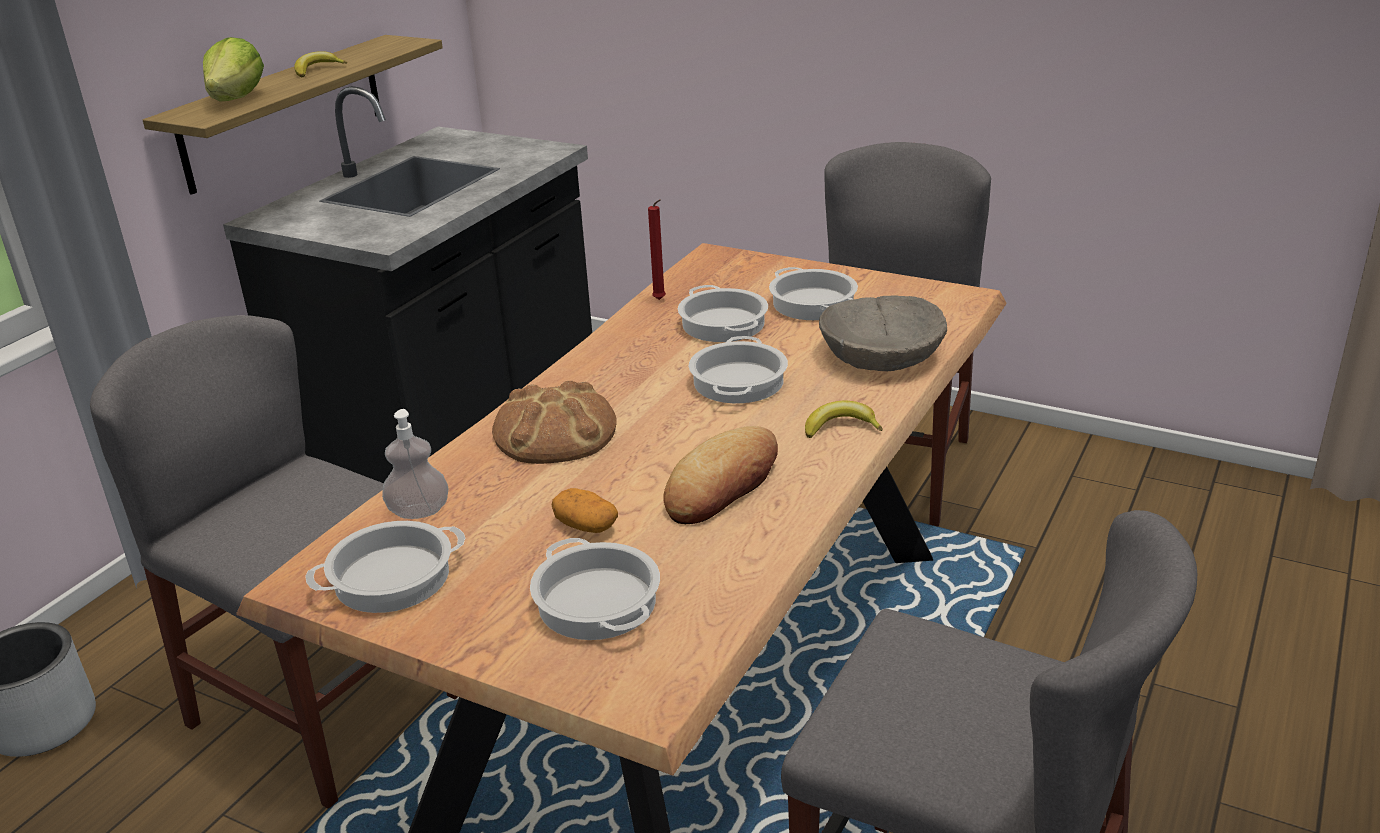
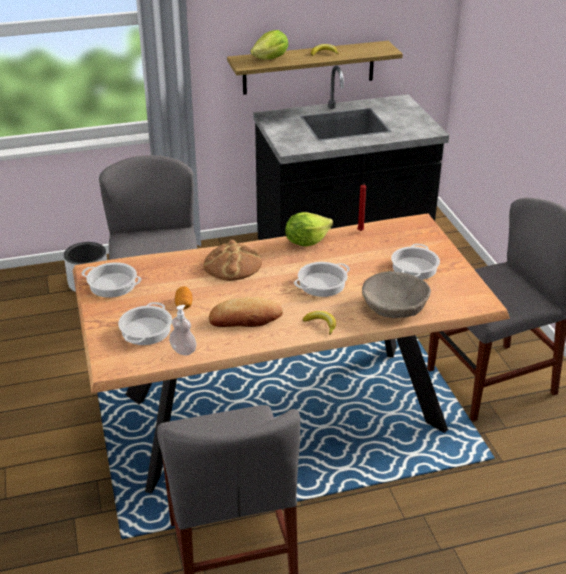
camera: 45 degrees right, 5 degrees up
(419, 511) = (151, 267): soap dispenser -> soap dispenser (183, 350)
(609, 347) = (306, 241): none -> lettuce
(724, 324) = (363, 256): cooking pot -> none

